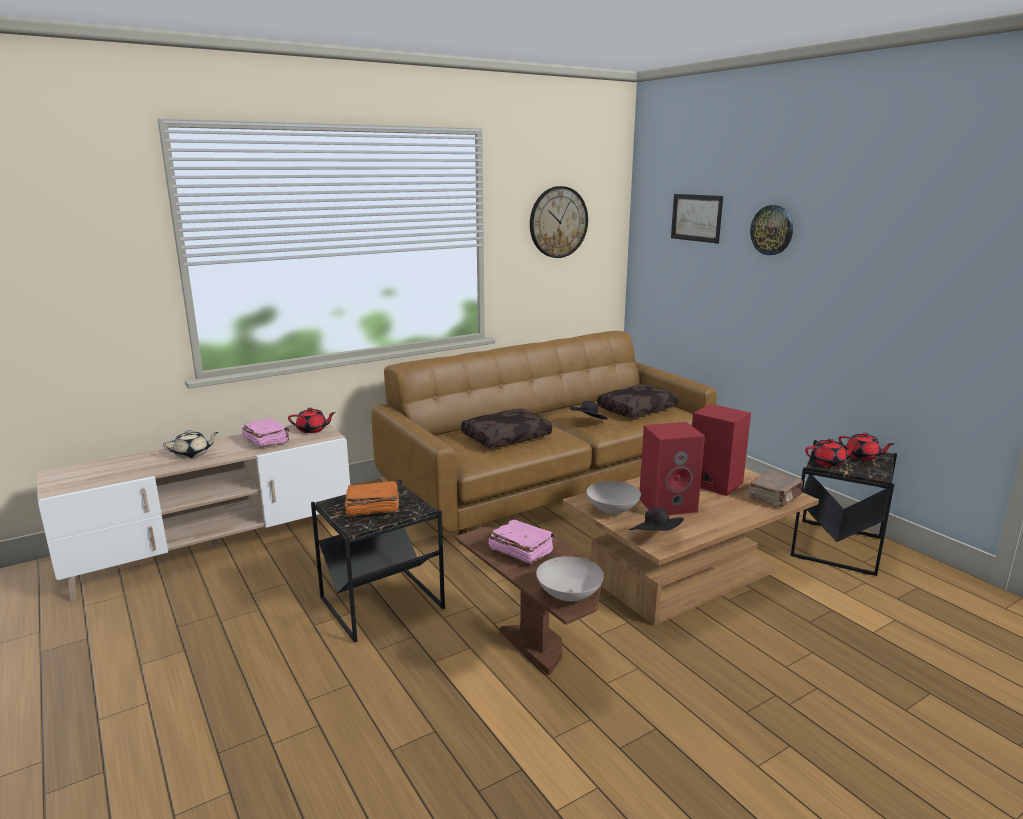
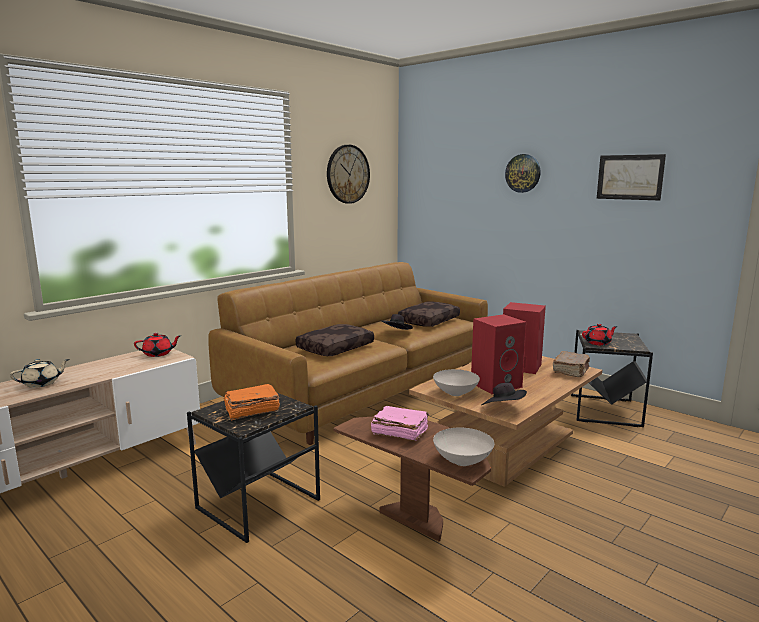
camera: 15 degrees left, 5 degrees down
(266, 441) = (116, 366): pink book -> none
(696, 218) = (457, 169): picture -> picture (630, 177)
(862, 456) = (618, 337): red teapot -> none

